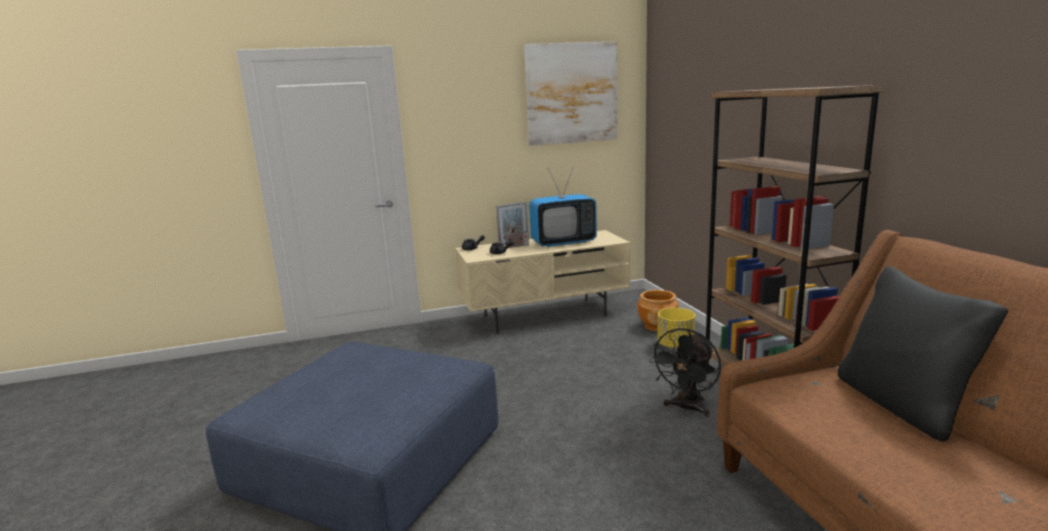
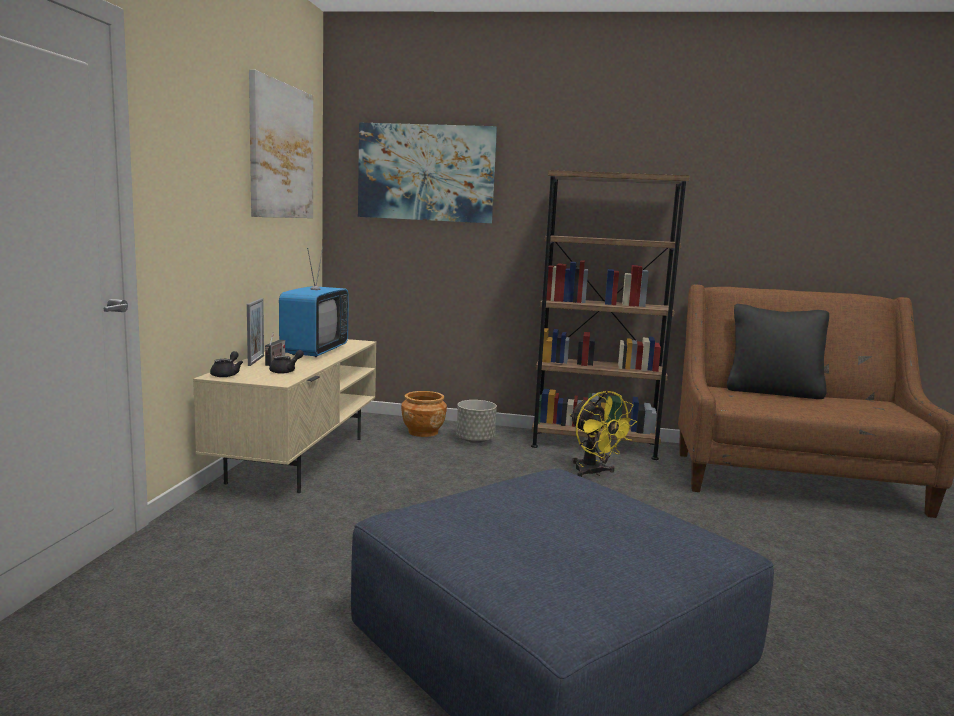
camera: 65 degrees left, 5 degrees down
(675, 345) = (475, 440): yellow planter -> grey planter
(687, 408) = (593, 473): black fan -> yellow fan
(692, 94) = (426, 173): none -> picture

